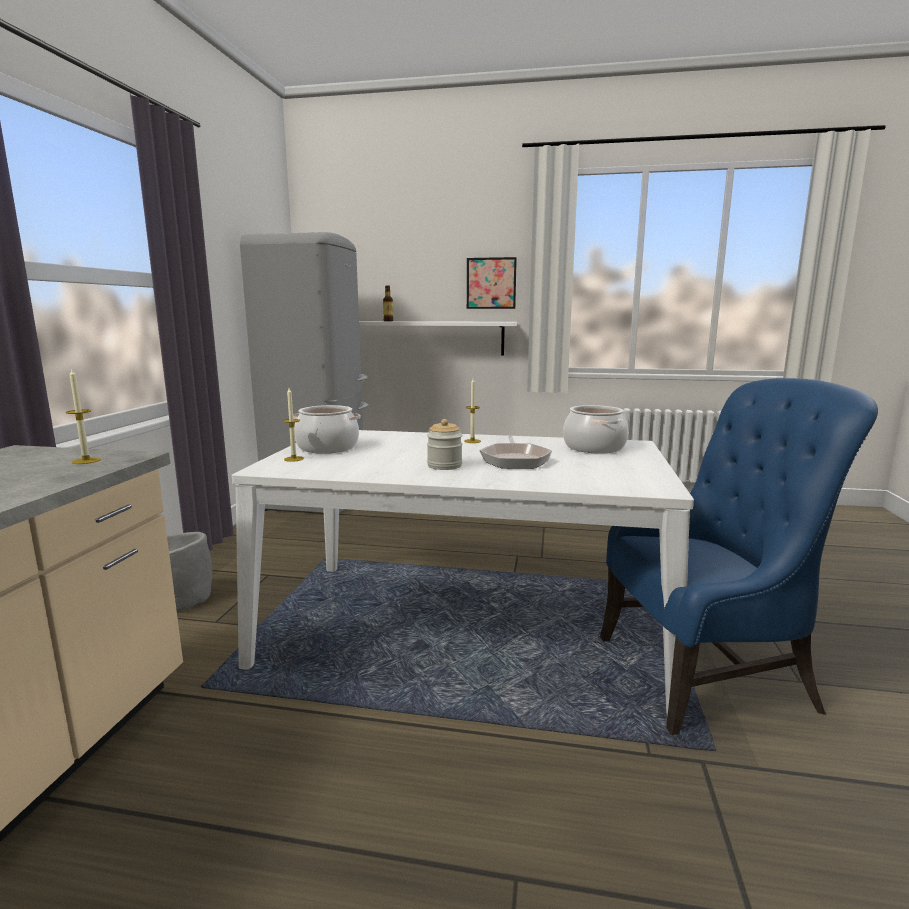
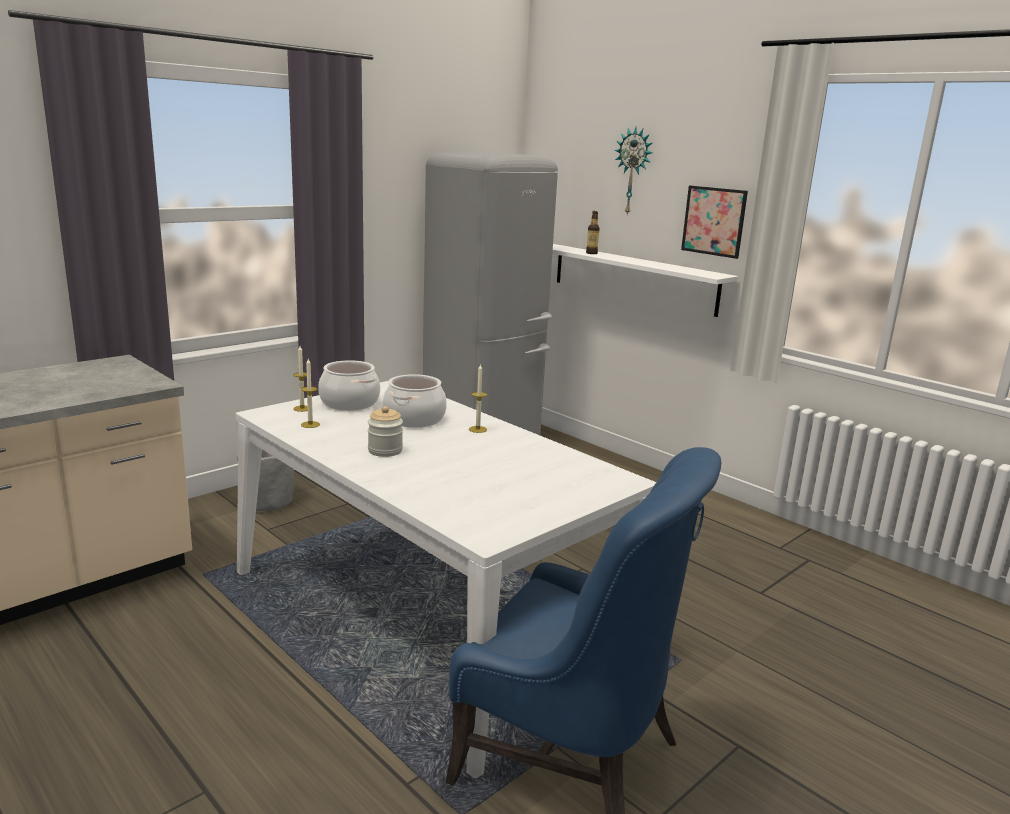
camera: 35 degrees right, 5 degrees up
(86, 461) = (129, 382): candle -> candle (310, 424)
(413, 252) = (633, 171): none -> wall clock
(515, 460) = (456, 463): frying pan -> none
(593, 447) = (567, 472): cooking pot -> cooking pot (414, 419)

